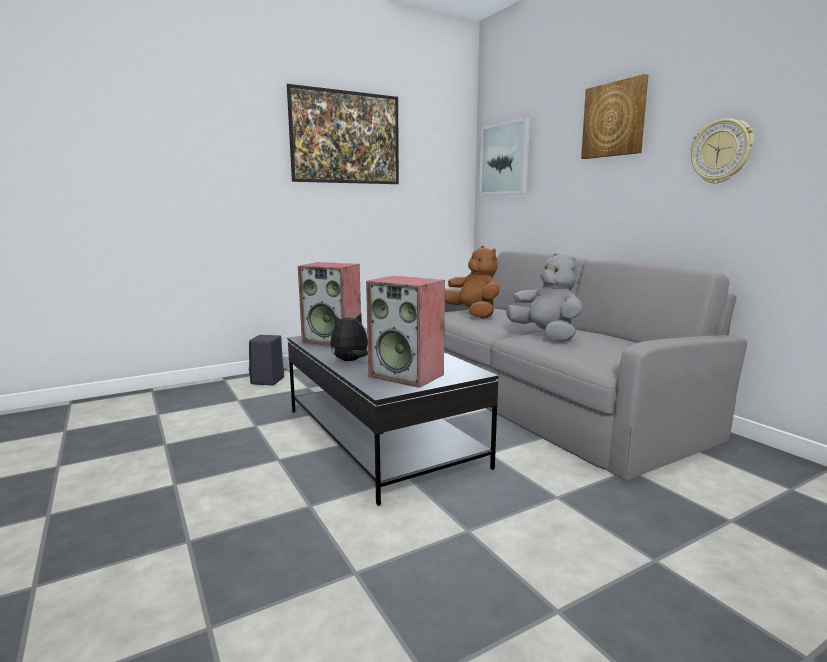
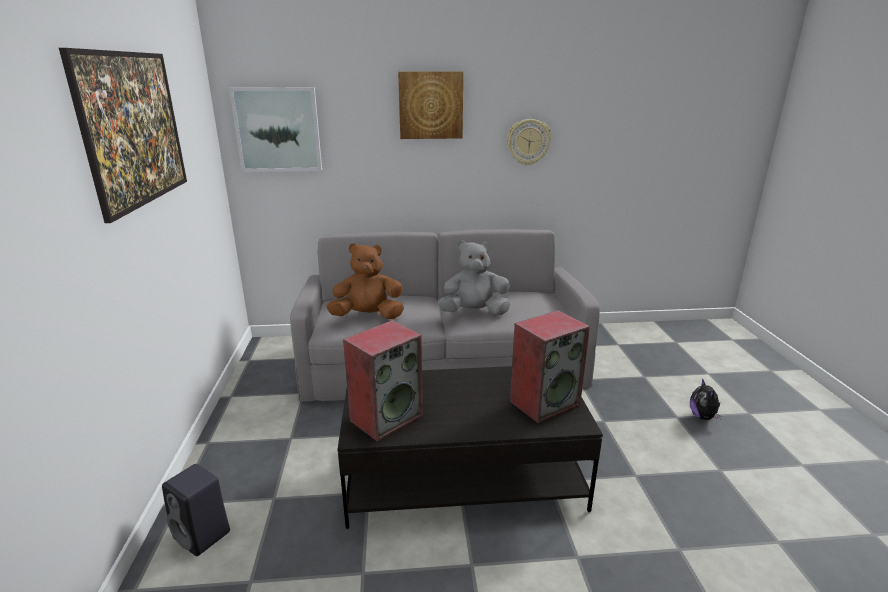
camera: 65 degrees left, 10 degrees up
(350, 361) = (481, 423): plush toy -> plush toy (703, 417)

